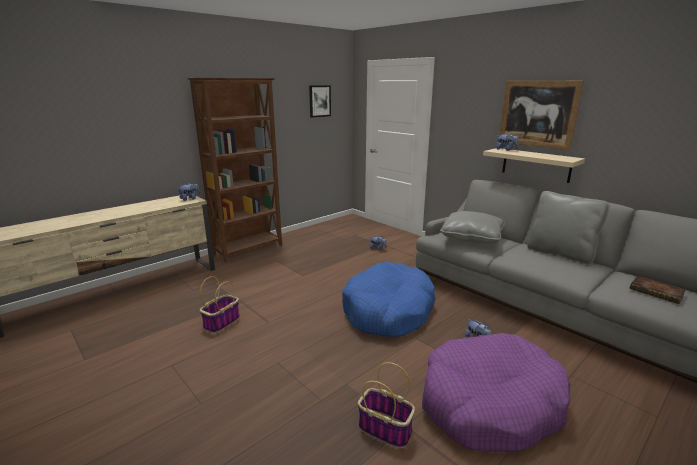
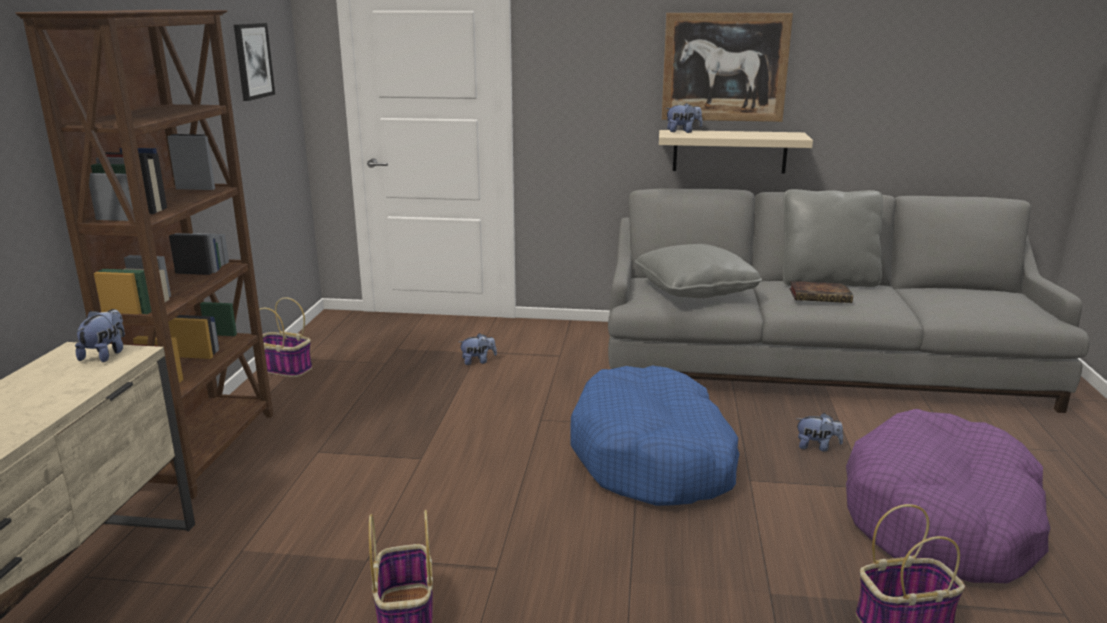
camera: 40 degrees left, 0 degrees up
(307, 230) = (284, 369): none -> basket
(657, 292) = (979, 300): book -> book (821, 296)

